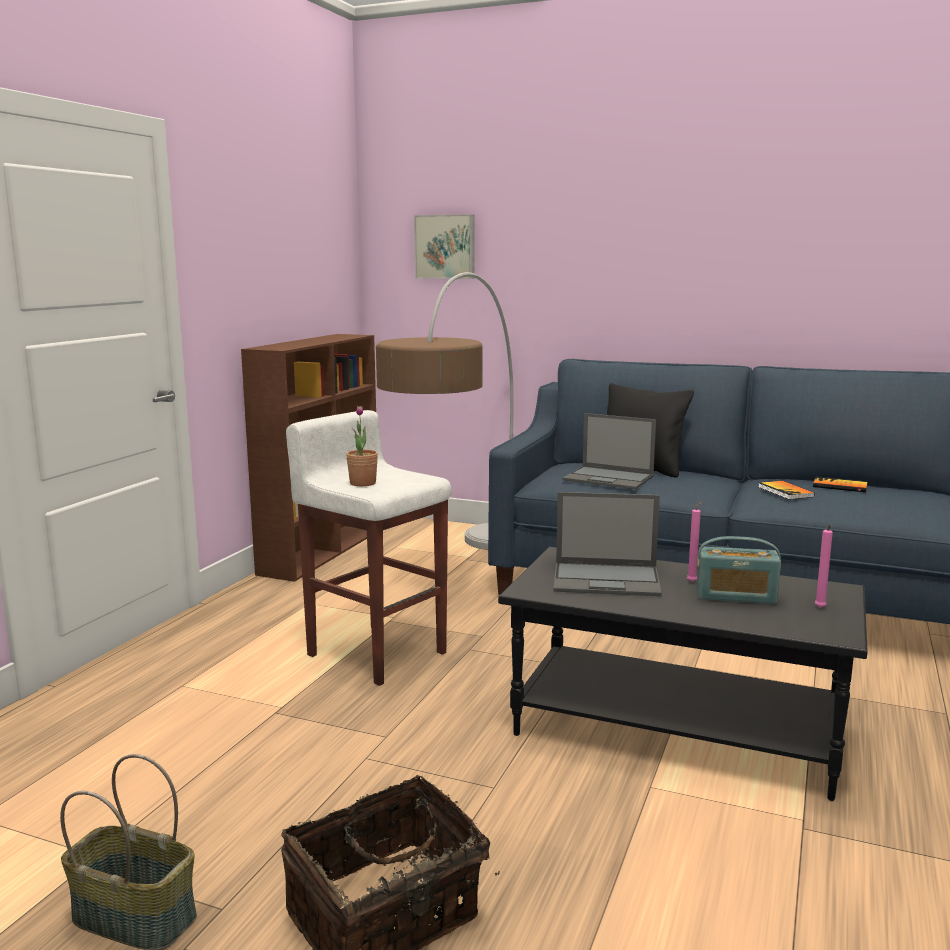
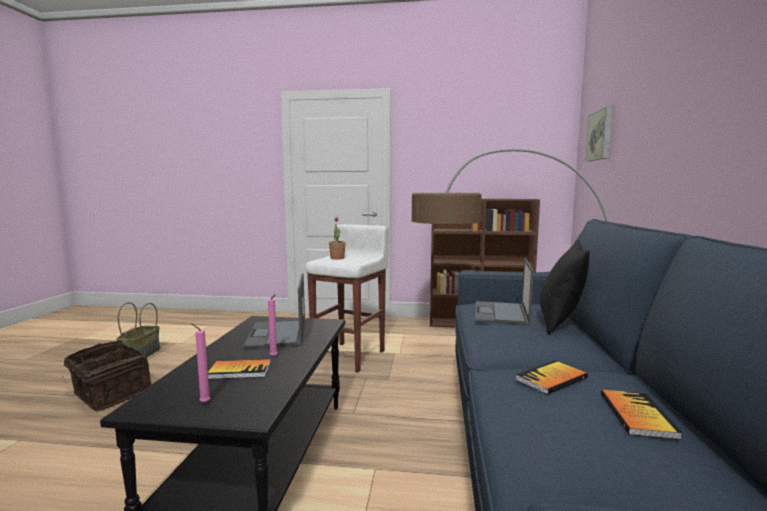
camera: 75 degrees right, 5 degrees down
(736, 596) = (240, 370): radio -> book

